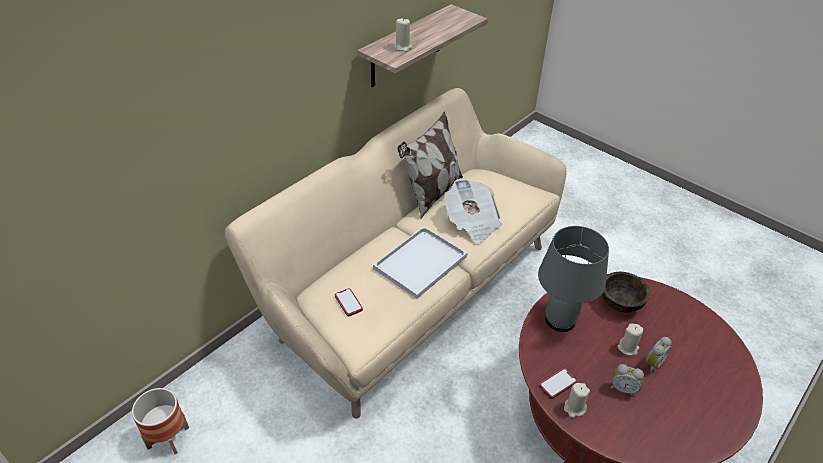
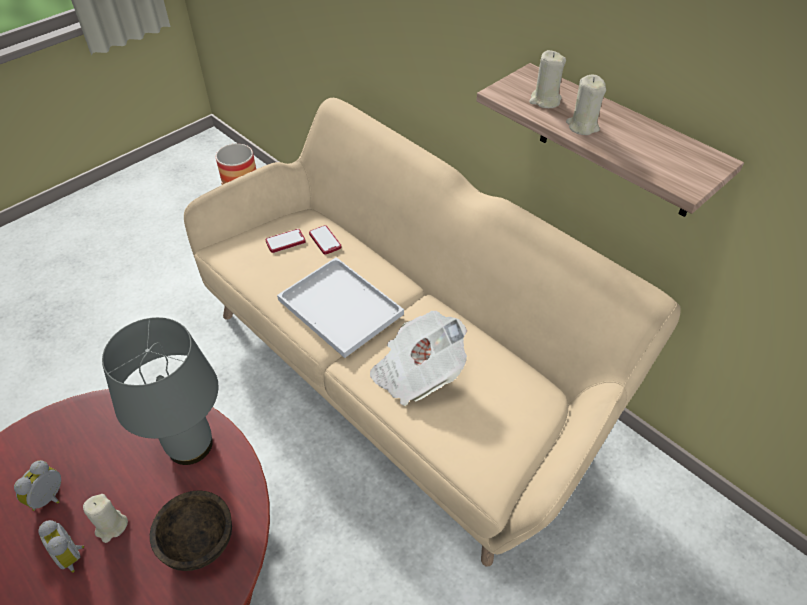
camera: 95 degrees right, 5 degrees up
(431, 194) = (486, 331): pillow -> none
(557, 384) = (90, 420): phone -> phone (325, 241)
(574, 408) = (49, 432): beige candle -> beige candle (582, 126)

